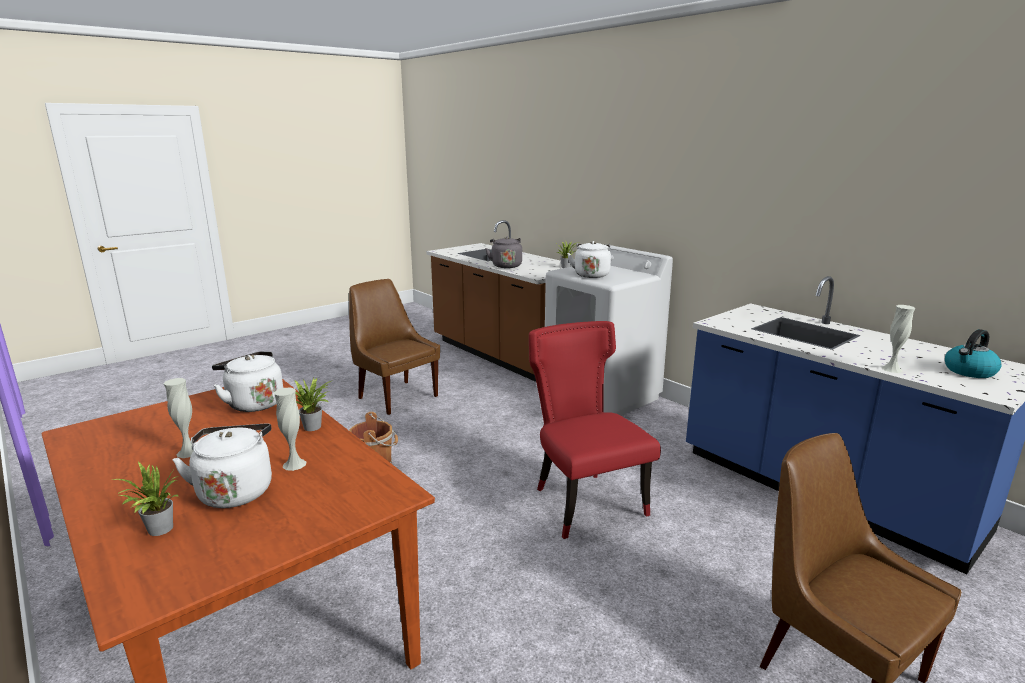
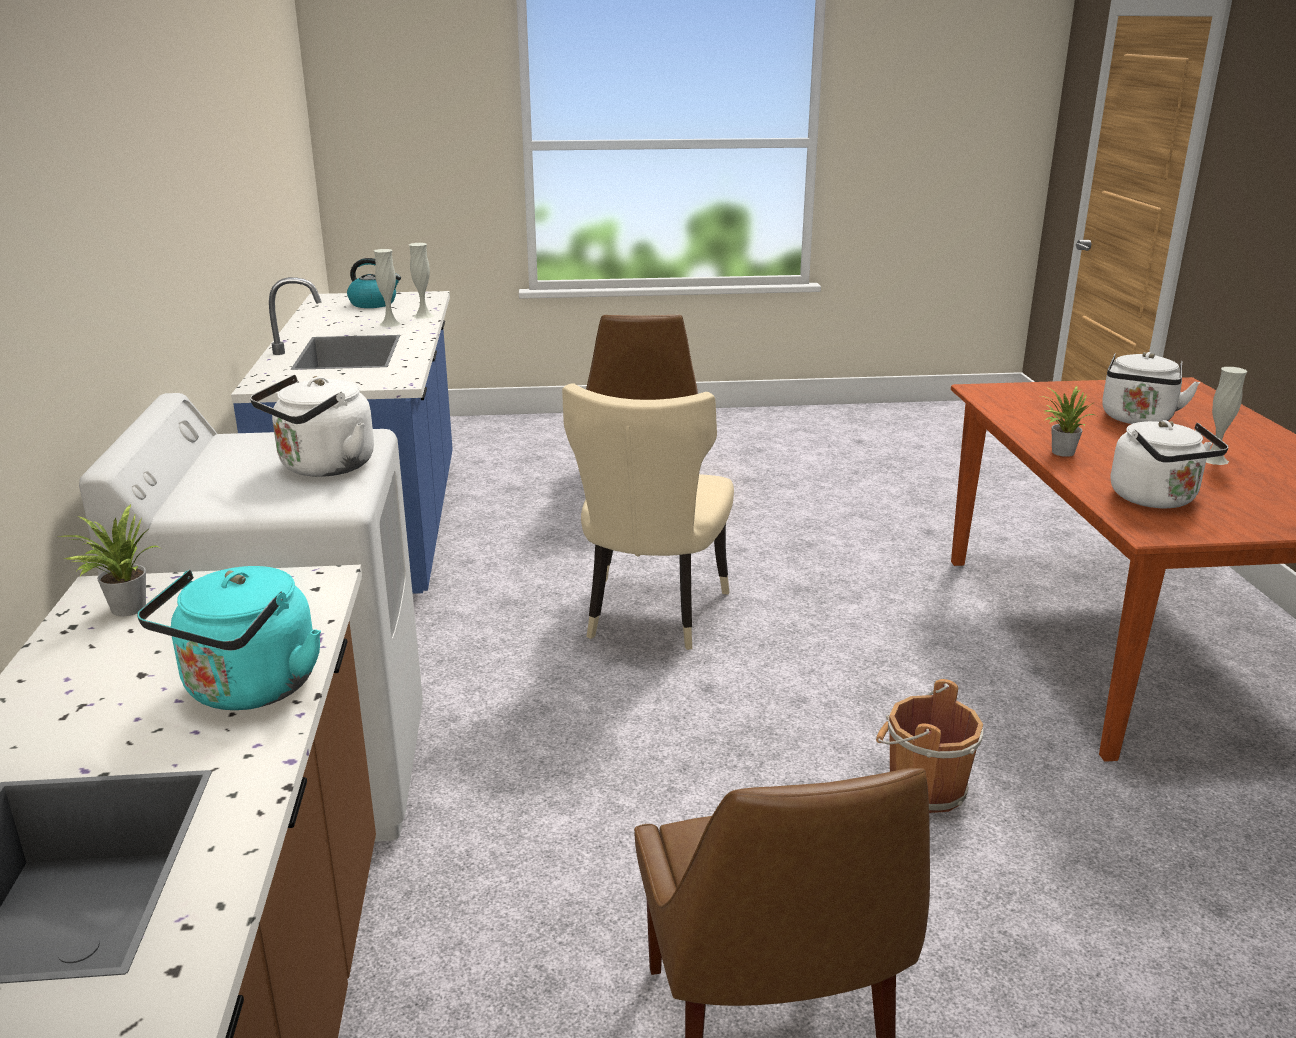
camera: 145 degrees left, 5 degrees up
(157, 530) = (1196, 411): potted plant -> none
(294, 464) = (1081, 425): white vase -> white vase (390, 324)
(506, 265) = (247, 690): grey kettle -> turquoise kettle
(584, 501) = (650, 616): red chair -> beige chair

